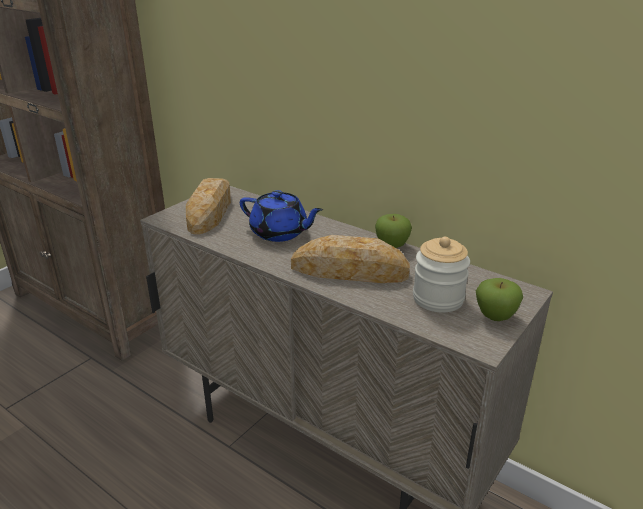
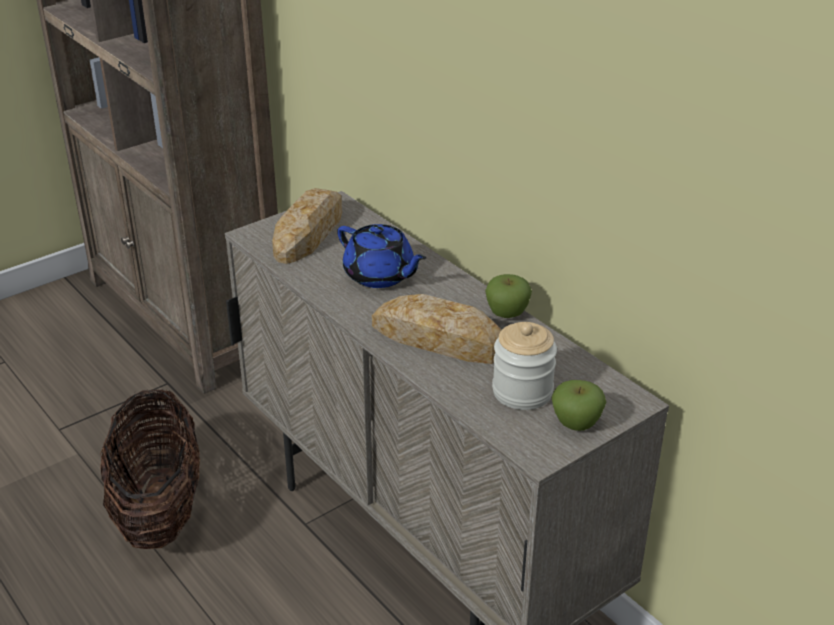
camera: 15 degrees right, 5 degrees up
(105, 458) = (159, 509): none -> basket

